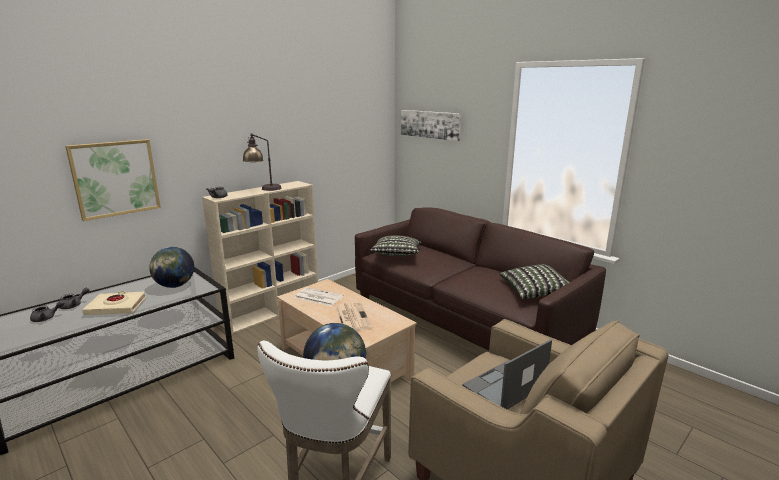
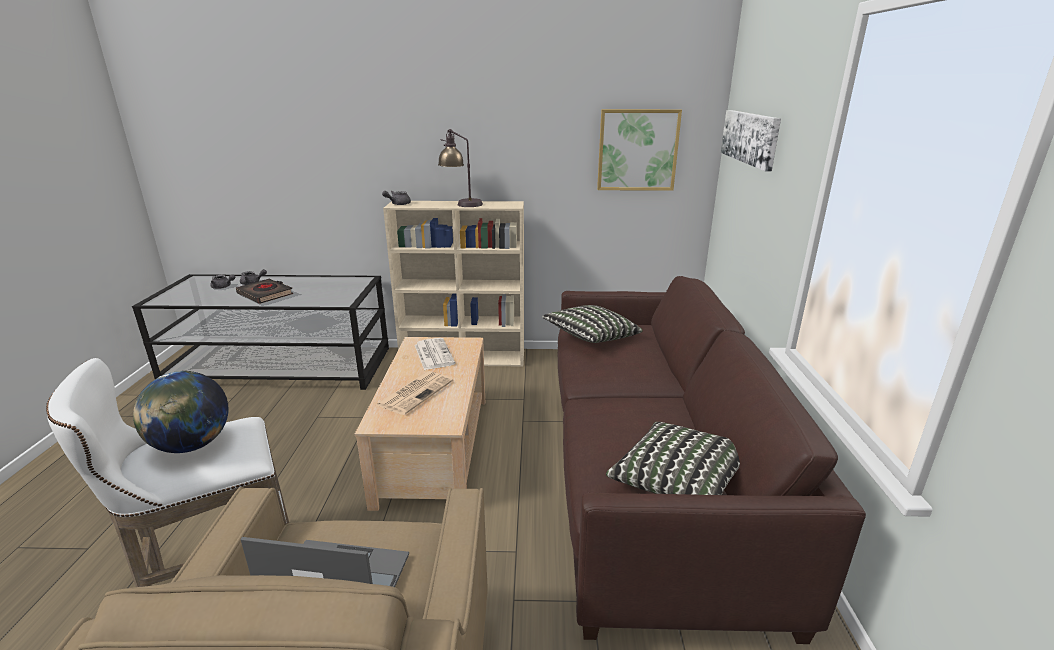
camera: 45 degrees right, 5 degrees up
(115, 178) = (306, 166): picture -> picture (637, 150)
(116, 307) = (265, 294): beige book -> black book
(175, 286) = (331, 291): globe -> none

